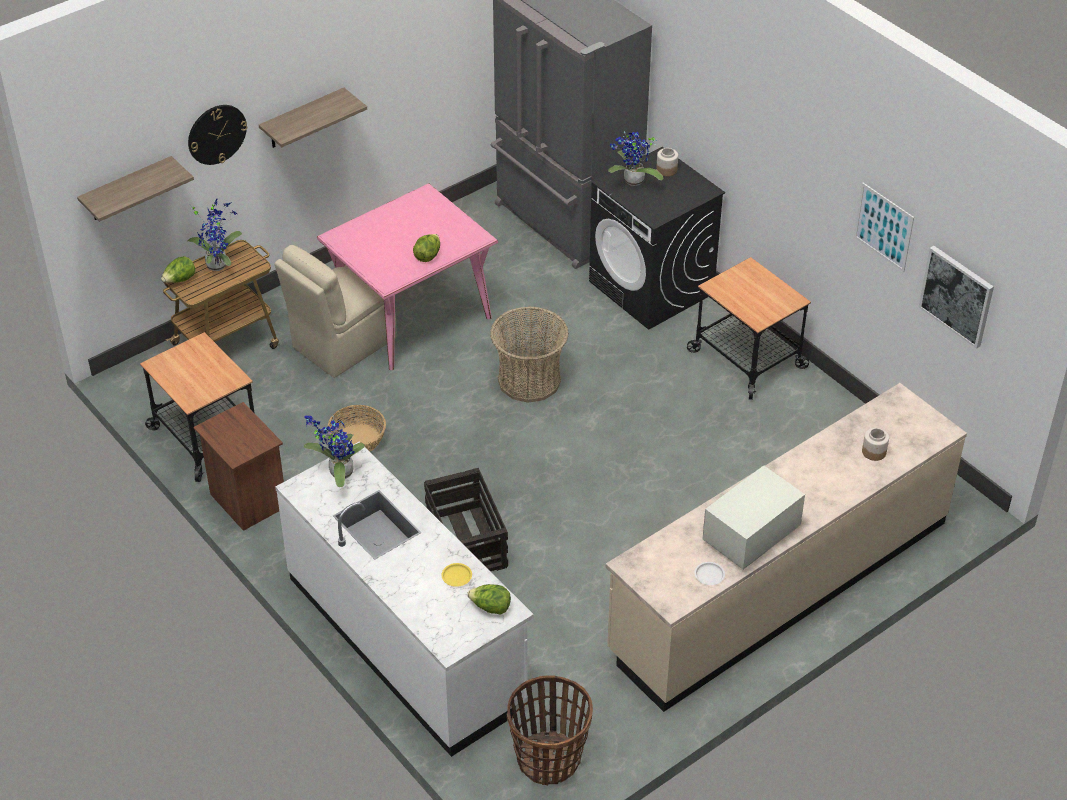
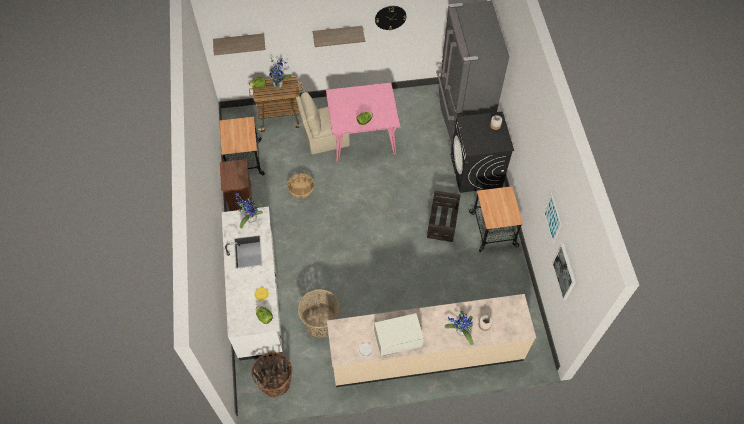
camera: 30 degrees right, 15 degrees up
(216, 134) = (289, 29): wall clock -> wall clock (390, 17)
(467, 542) = (312, 262): crate -> crate (442, 222)
(529, 380) = (390, 194): basket -> basket (320, 322)
(632, 182) = (474, 125): potted plant -> potted plant (460, 331)

